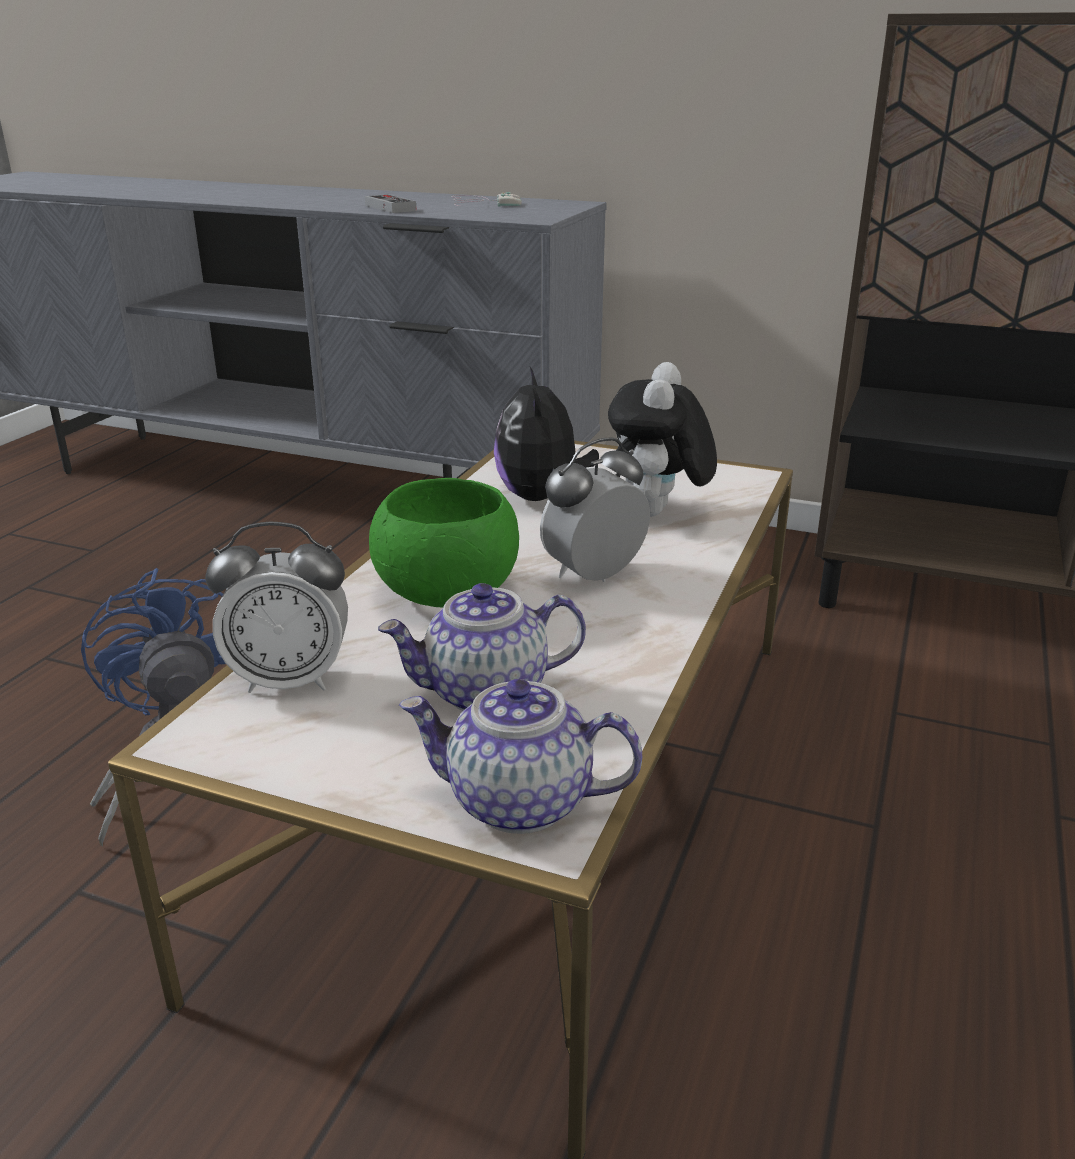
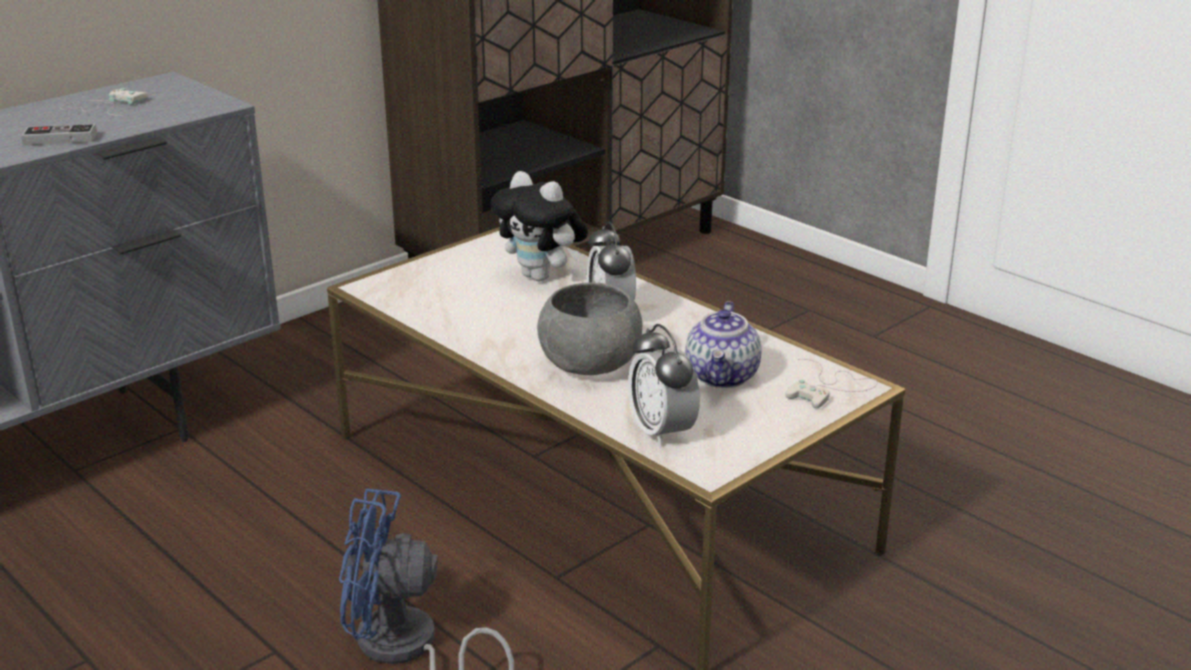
camera: 65 degrees left, 0 degrees up
(290, 680) = (662, 432): alarm clock -> alarm clock turned 135 degrees clockwise
(445, 592) = (589, 365): green bowl -> grey bowl
(518, 802) = (830, 388): teapot -> white game controller
(541, 497) = (471, 305): plush toy -> none

